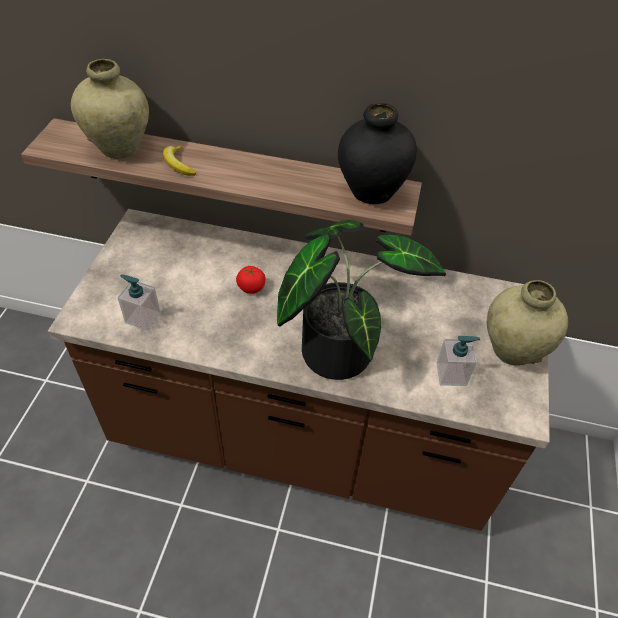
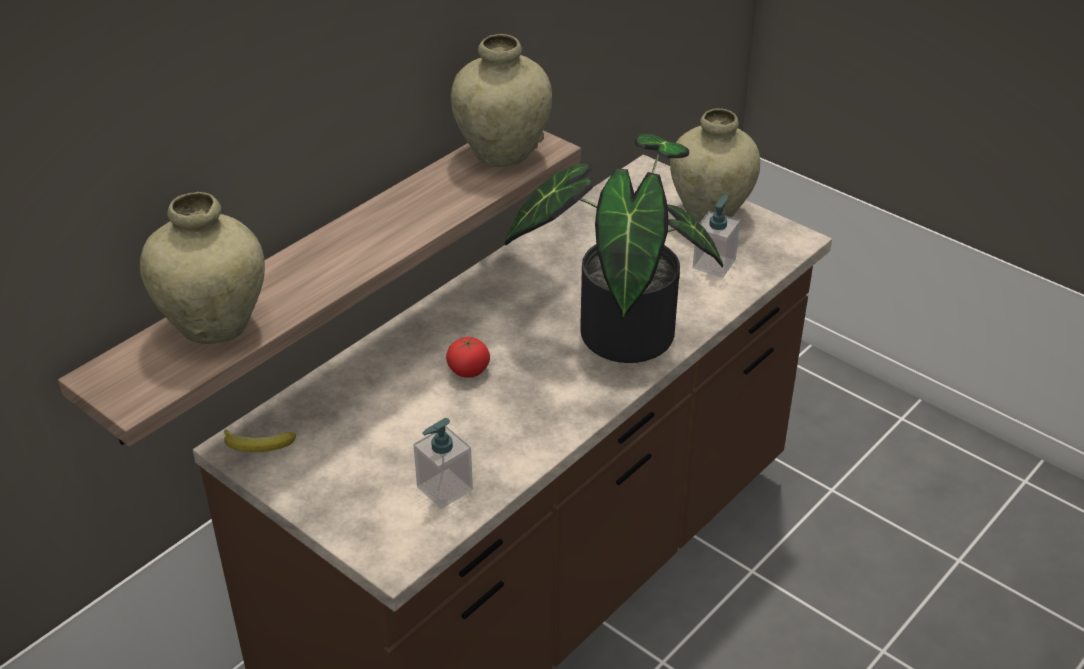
camera: 60 degrees left, 10 degrees down
(178, 164) = (308, 282): banana -> banana (258, 446)
(371, 192) = (502, 154): black vase -> beige vase

